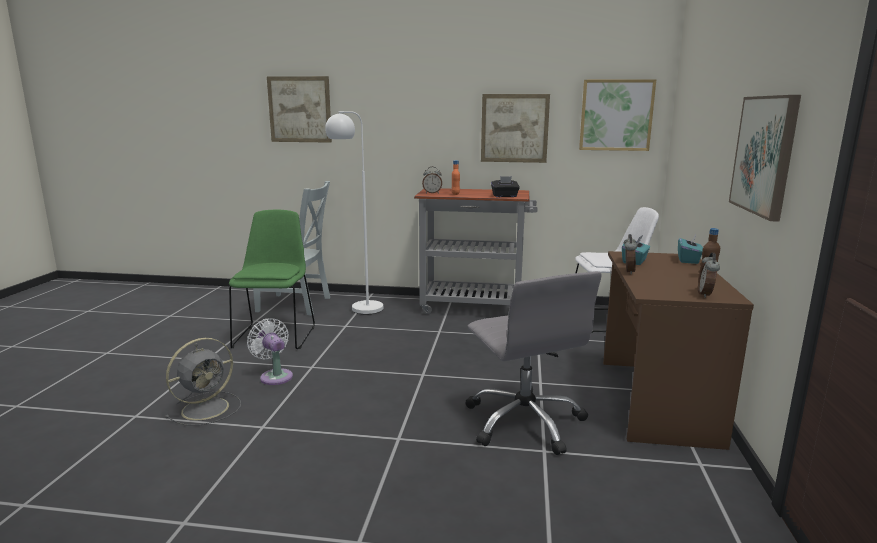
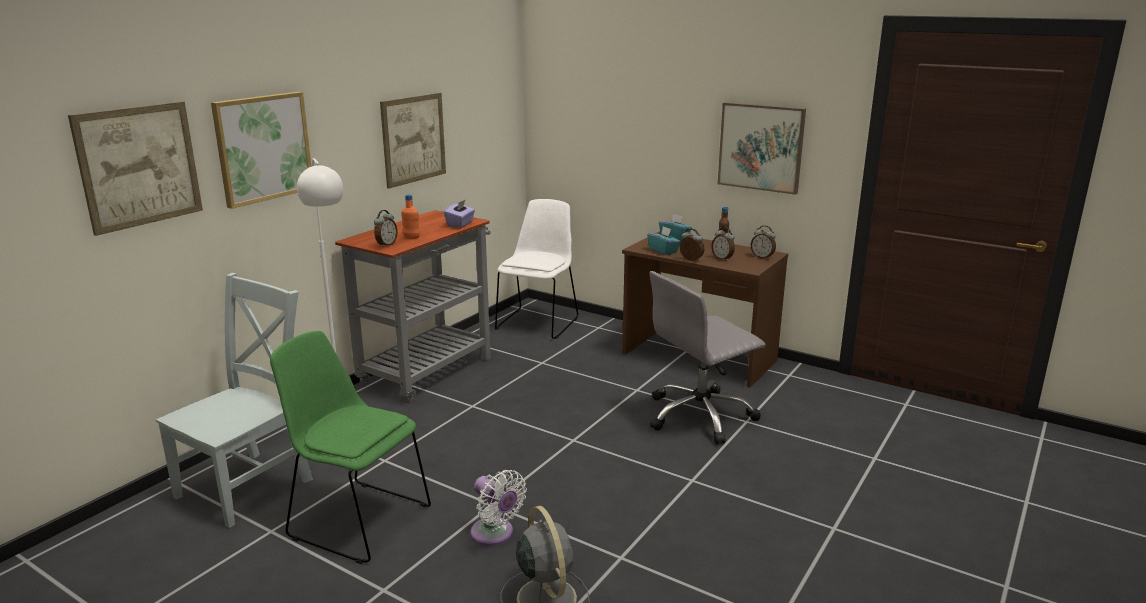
camera: 65 degrees left, 5 degrees up
(275, 376) = (495, 534): white fan -> white fan turned 120 degrees counterclockwise
(504, 196) = (460, 224): black tissue box -> purple tissue box
(525, 422) = (699, 416): grey office chair -> grey office chair turned 150 degrees clockwise
(616, 115) = (489, 108): picture -> picture (263, 148)
(660, 281) = (722, 258): none -> alarm clock

